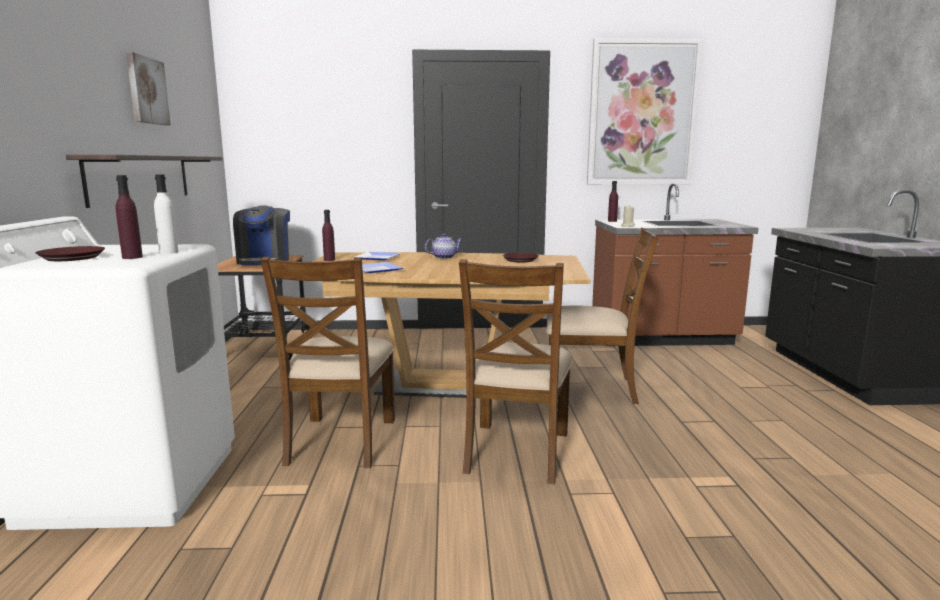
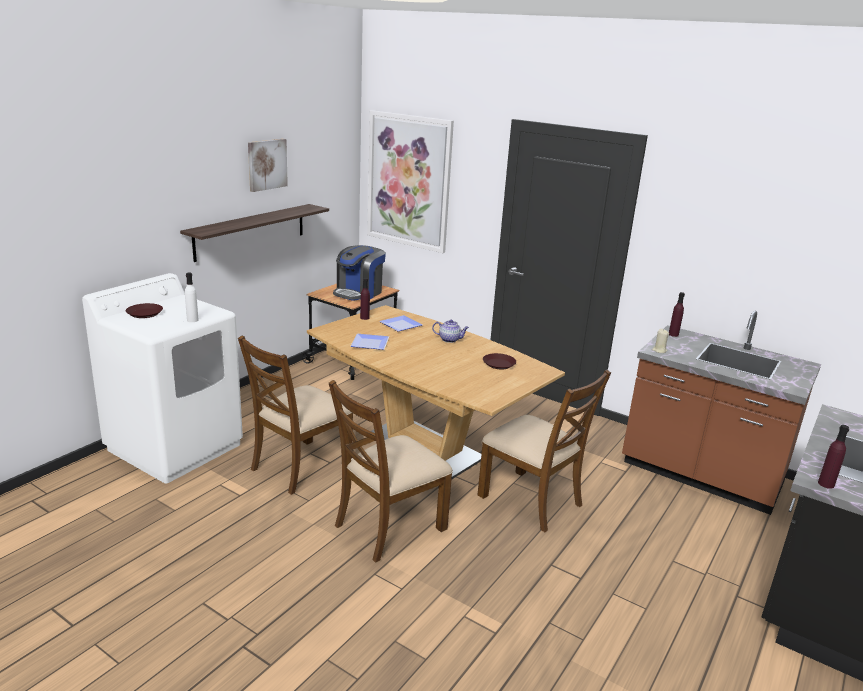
camera: 35 degrees right, 10 degrees up
(132, 257) = (168, 322): purple bottle -> purple bottle (826, 484)
(642, 114) = (744, 220): picture -> picture (409, 181)

